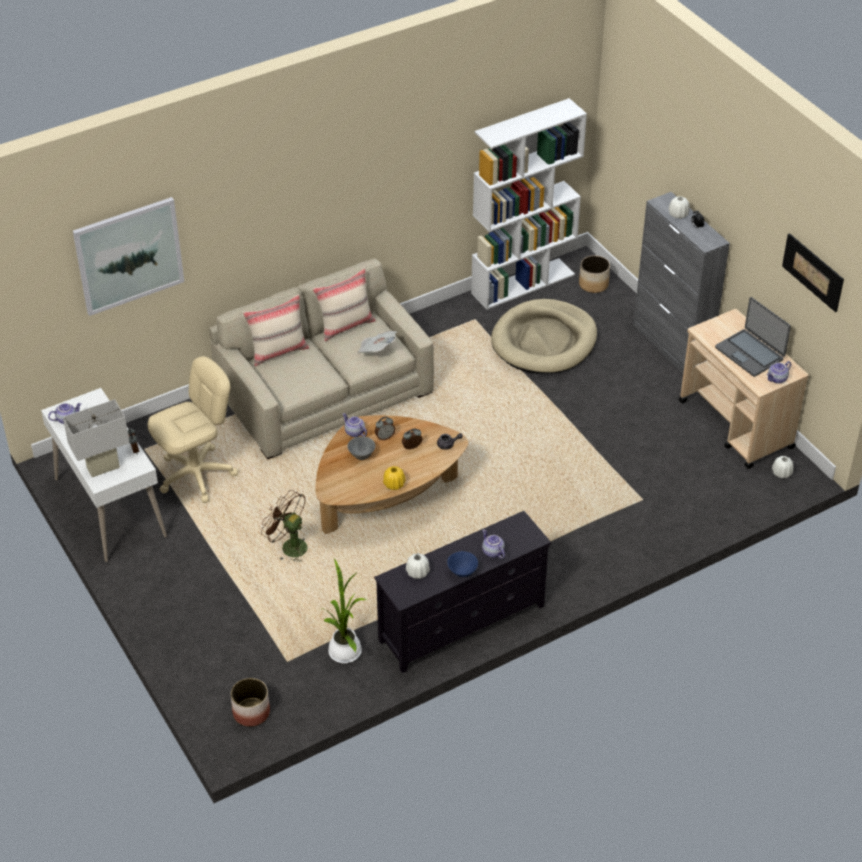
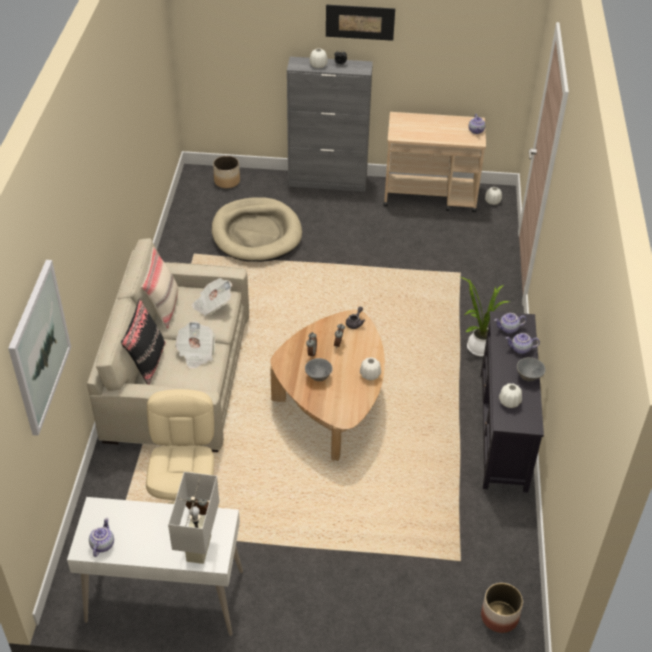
camera: 55 degrees left, 0 degrees up
(278, 351) = (147, 362): beige pillow -> black pillow
(289, 546) = (331, 491): brown fan -> none
(313, 371) = (196, 353): none -> newspaper
(345, 649) = (475, 515): potted plant -> potted plant (478, 346)
(354, 432) = (288, 367): teapot -> teapot (508, 329)
(394, 484) = (370, 375): yellow vase -> white vase
(462, 572) = (529, 377): blue bowl -> grey bowl
(523, 283) = (185, 211): white bookcase -> none
(750, 353) = (440, 128): laptop -> none
(813, 272) = (475, 32): picture -> picture (360, 22)

